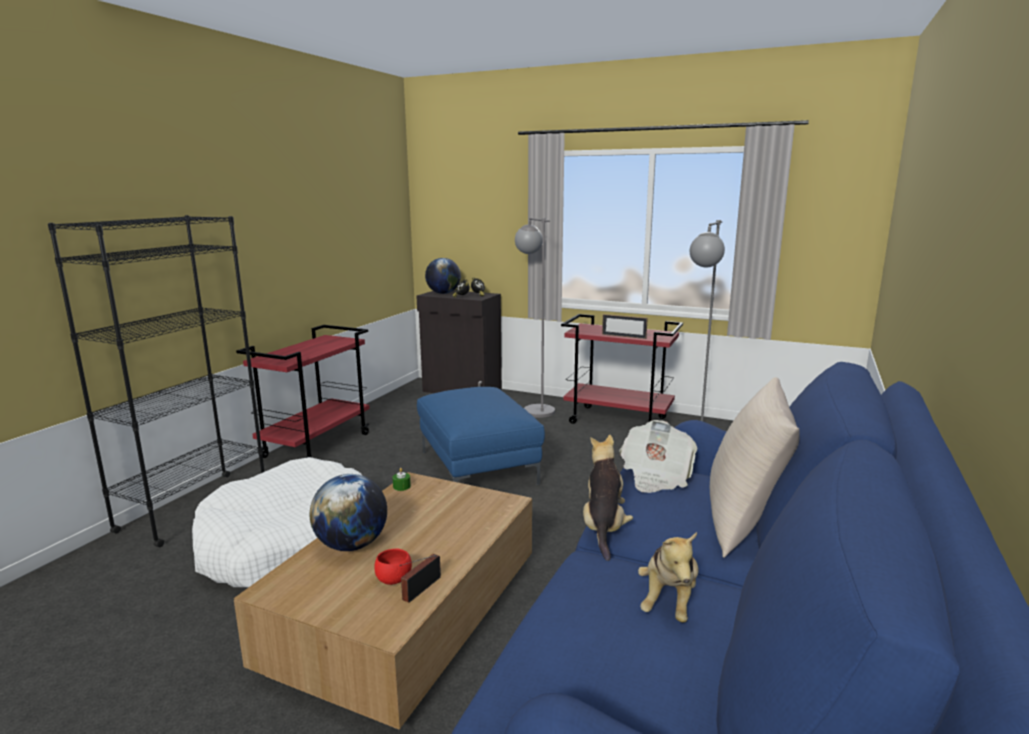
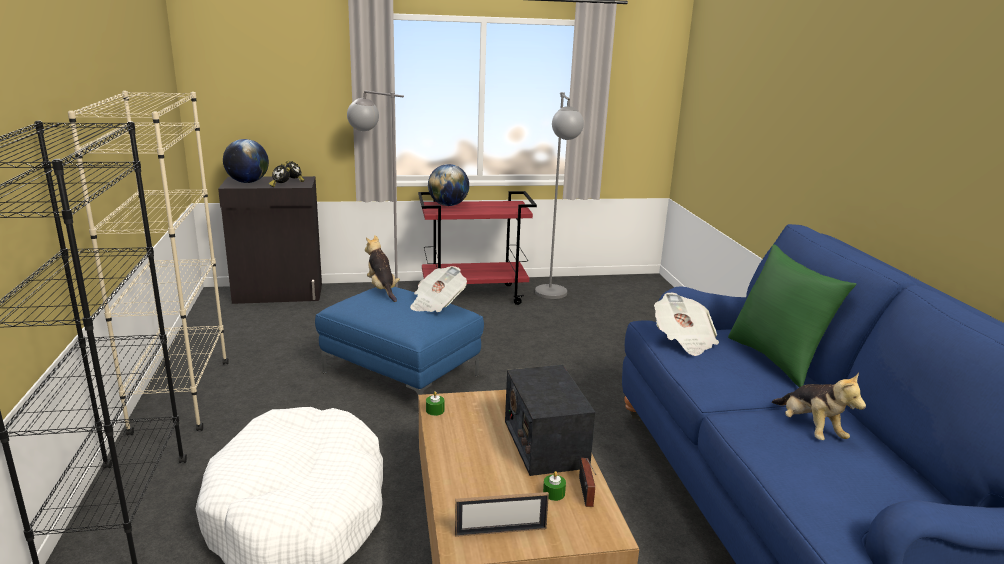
camera: 35 degrees left, 5 degrees up
(317, 445) = (181, 396): red cart -> beige bookcase
(352, 545) = (473, 479): globe -> globe (448, 205)
(394, 579) = (554, 493): red bowl -> green candle
(448, 538) = (545, 443): none -> radio
(503, 405) = (437, 304): none -> newspaper
(604, 527) = (702, 391): plush toy -> plush toy (382, 289)
(624, 336) = (485, 212): picture frame -> picture frame (500, 531)
(744, 521) = (776, 359): beige pillow -> green pillow

